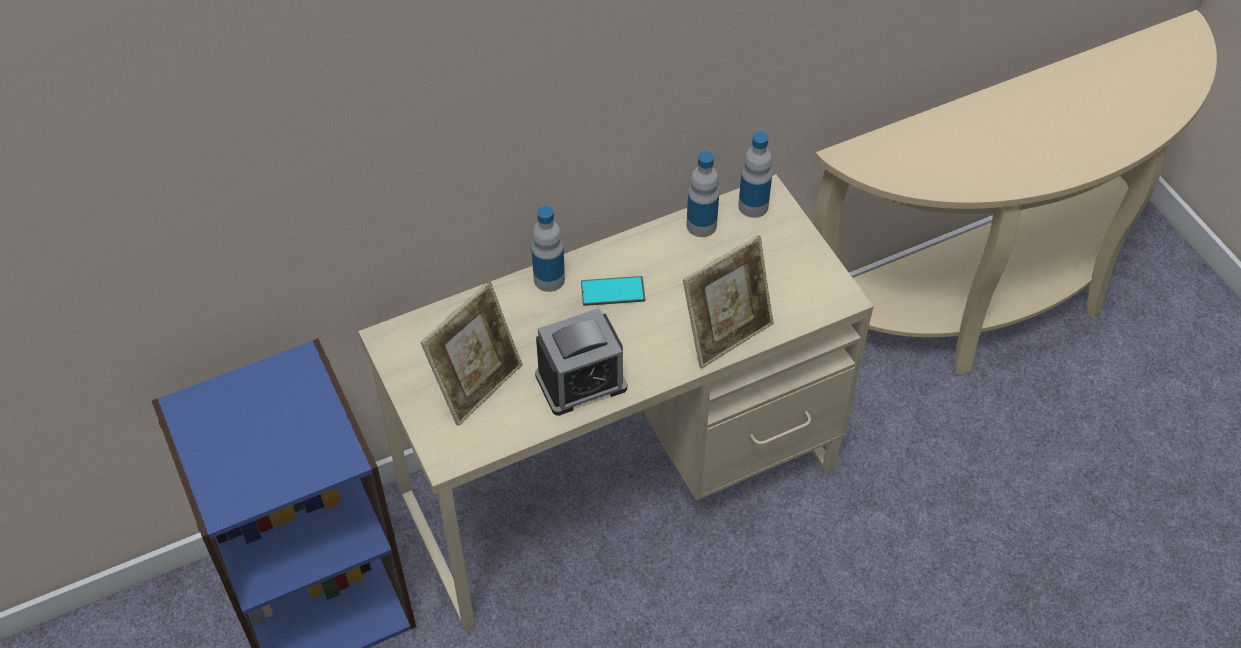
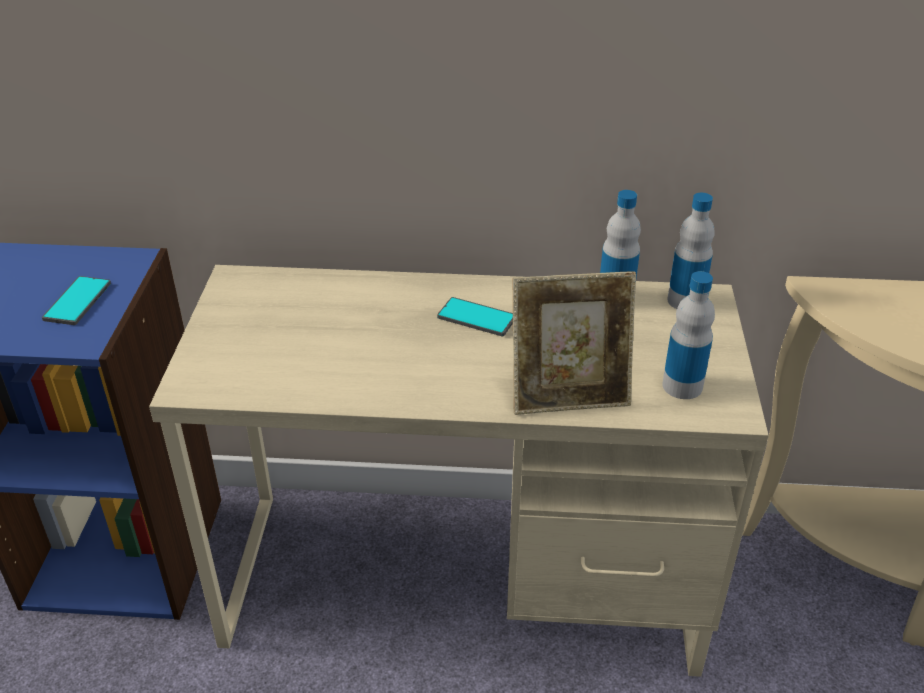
camera: 30 degrees right, 15 degrees down
(298, 425) = (78, 301): none -> phone
(477, 385) = (275, 341): picture frame -> none
(549, 279) = (423, 287): bottle -> bottle (682, 386)
(581, 382) = (376, 377): alarm clock -> none

